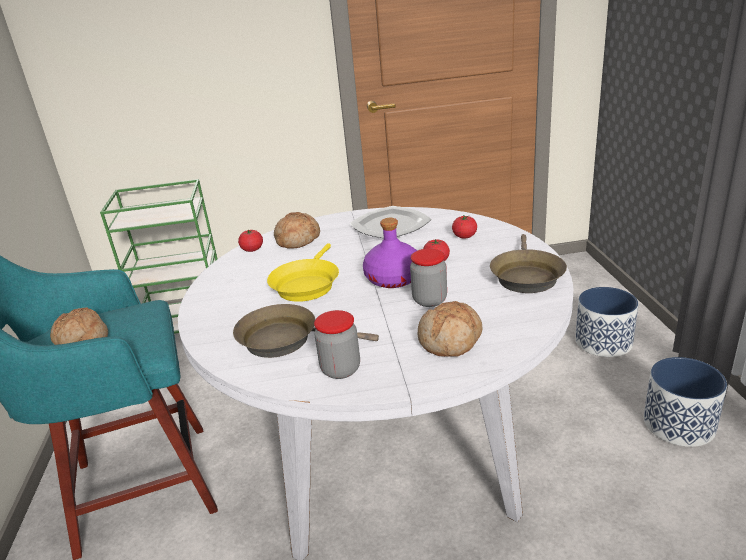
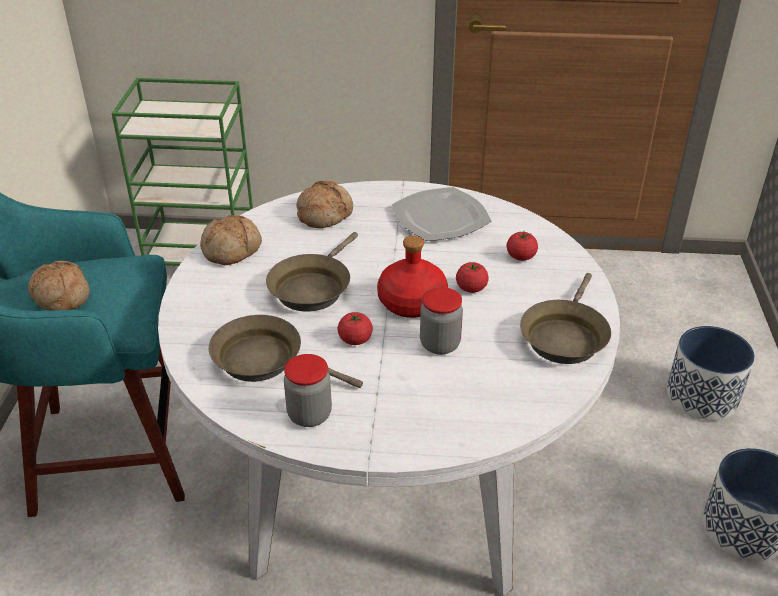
camera: 10 degrees right, 10 degrees up
(252, 249) = (268, 218): tomato -> tomato (355, 339)
(306, 284) = (312, 287): yellow frying pan -> brown frying pan
(393, 279) = (412, 303): purple bottle -> red bottle
(451, 340) = (440, 406): bread -> bread (232, 250)

